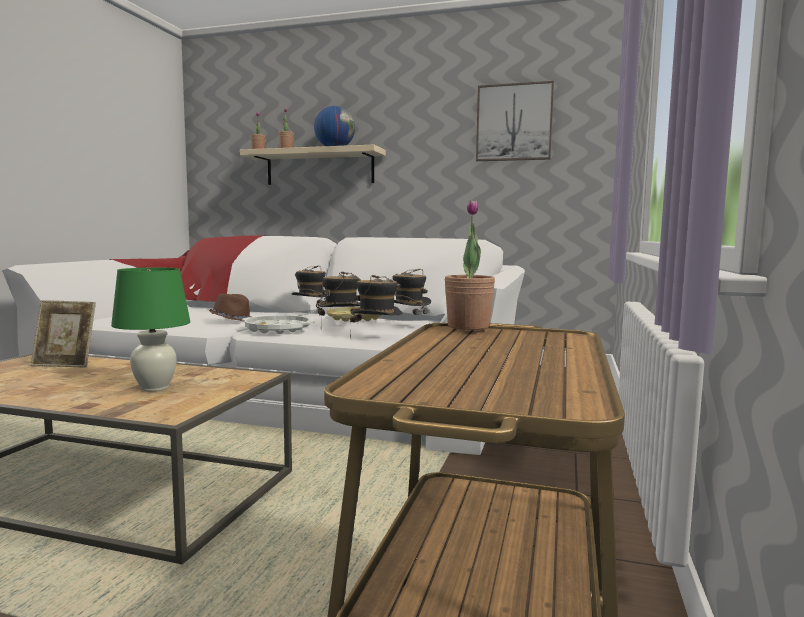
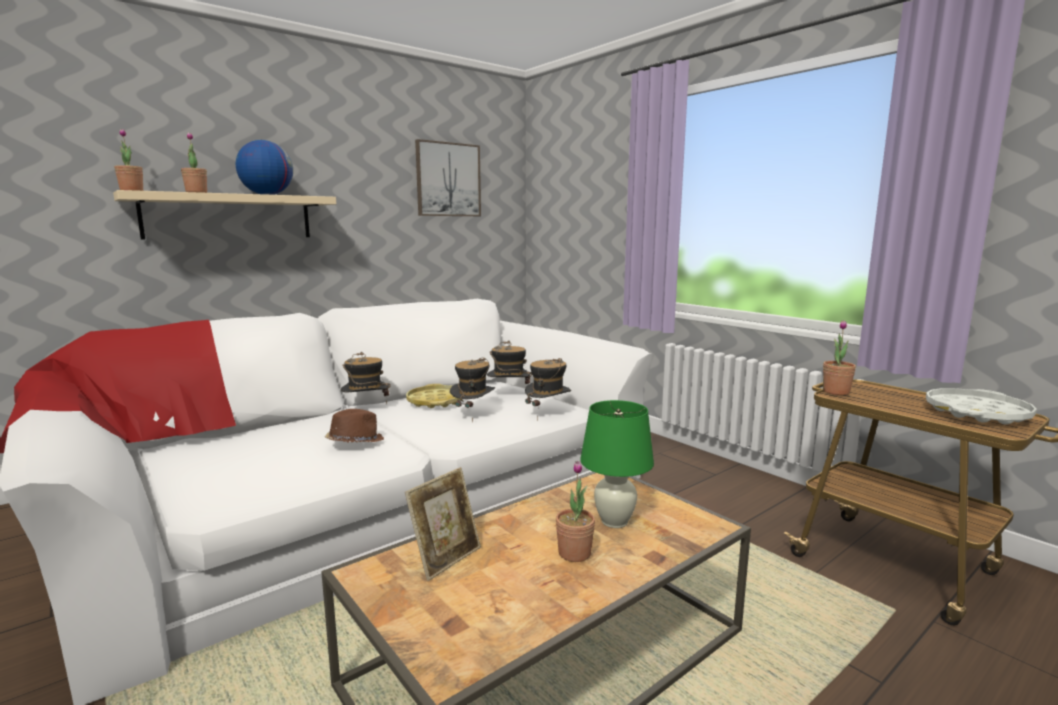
camera: 55 degrees left, 5 degrees up
(85, 386) = (574, 553): none -> potted plant
(277, 329) = (454, 435): white tray -> white tray (977, 413)

